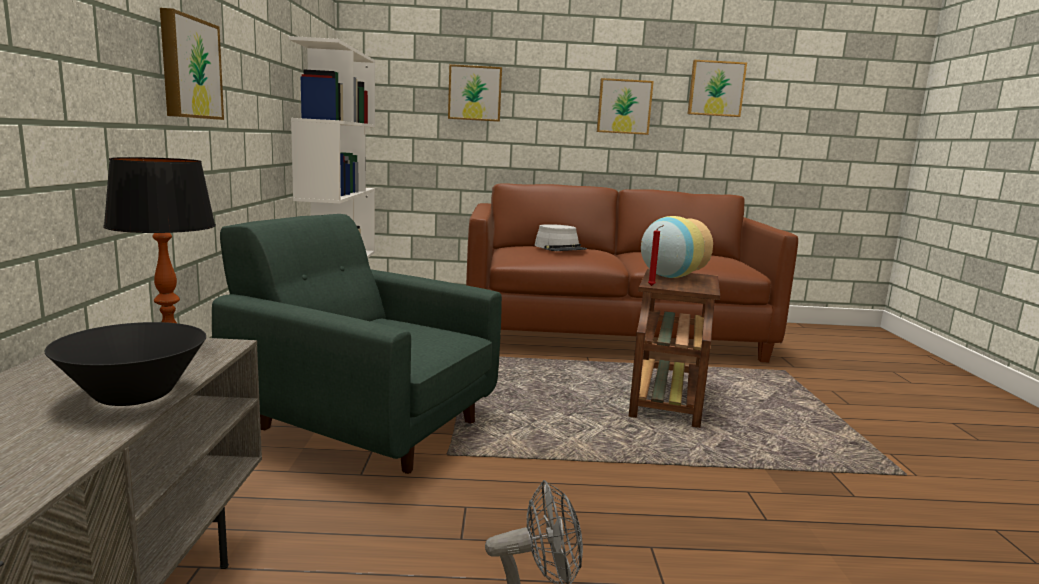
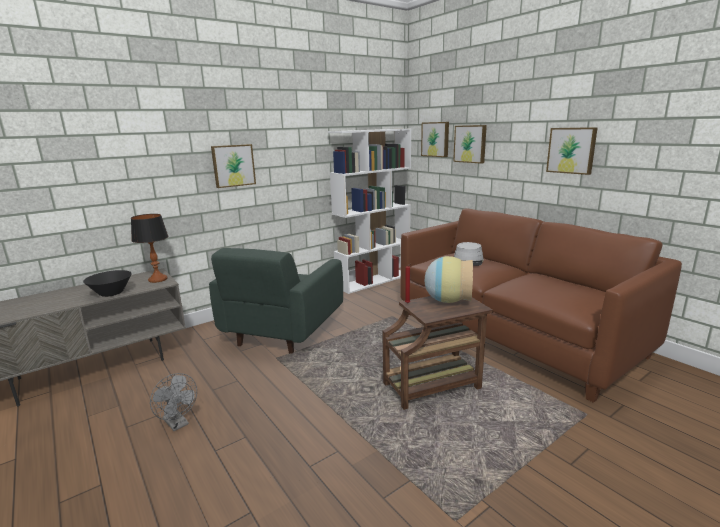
camera: 55 degrees right, 5 degrees up
(364, 423) = (283, 331): green armchair -> green armchair turned 150 degrees counterclockwise
(716, 89) = (663, 130): picture -> picture (435, 139)

